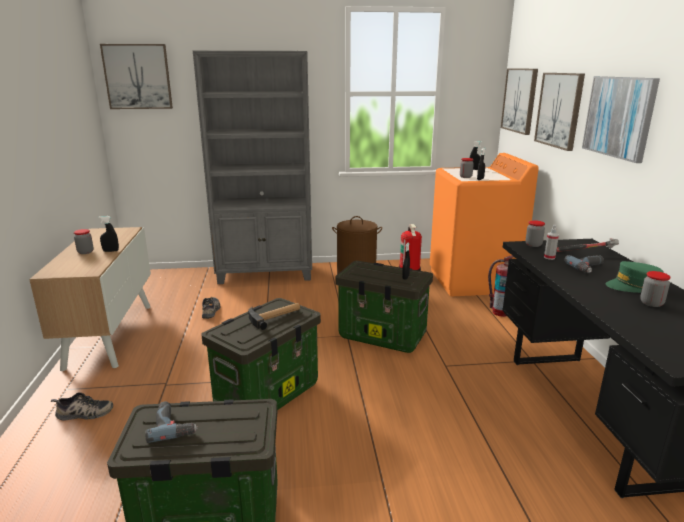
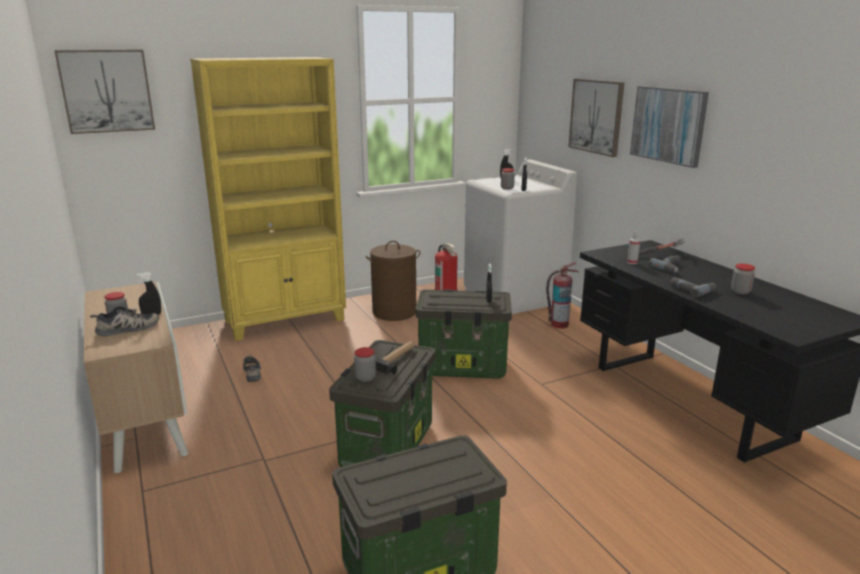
camera: 20 degrees left, 0 degrees up
(84, 414) = (191, 511): shoe -> shoe (127, 329)
(173, 425) = (393, 477): power drill -> power drill (692, 289)
(266, 274) = (286, 320): grey bookcase -> yellow bookcase
(473, 281) = (514, 297): orange washing machine -> white washing machine
(520, 100) = (543, 105): picture -> none
(533, 245) = (608, 252): jar -> jar (365, 378)
(632, 285) = (715, 279): green cap -> none

